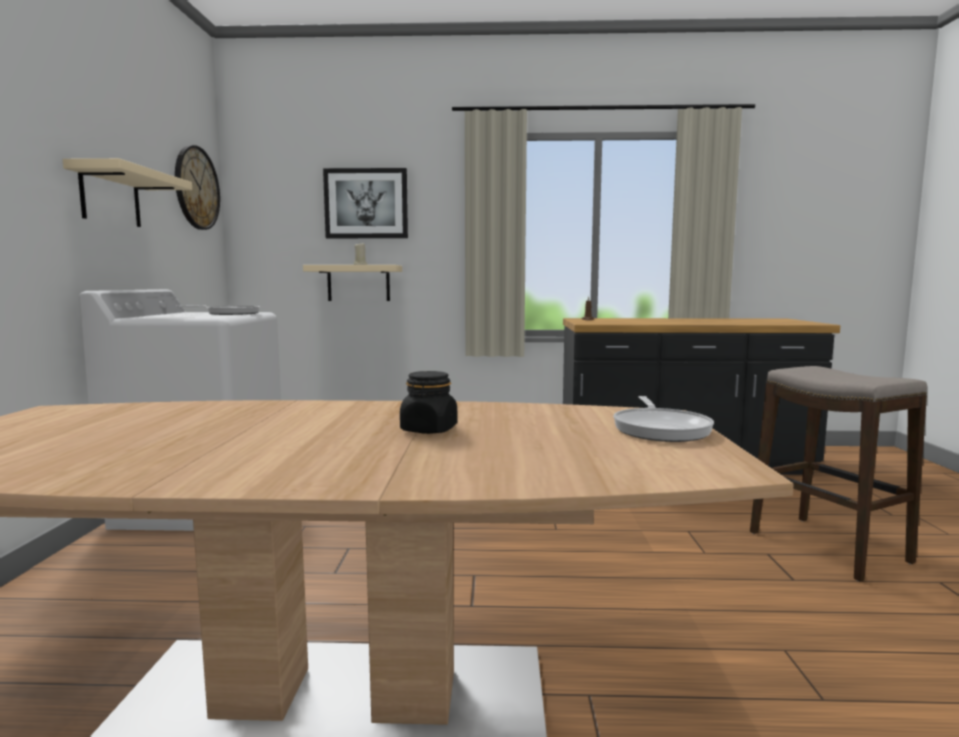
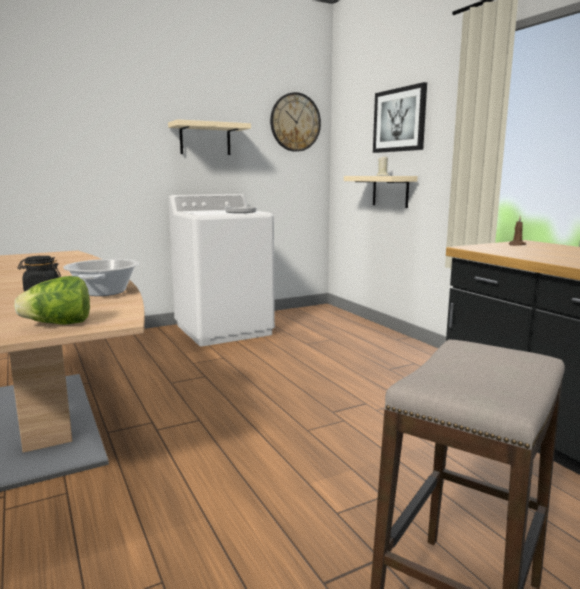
camera: 60 degrees right, 5 degrees up
(493, 410) = (105, 292): none -> cooking pot
(660, 429) = (59, 324): frying pan -> lettuce

